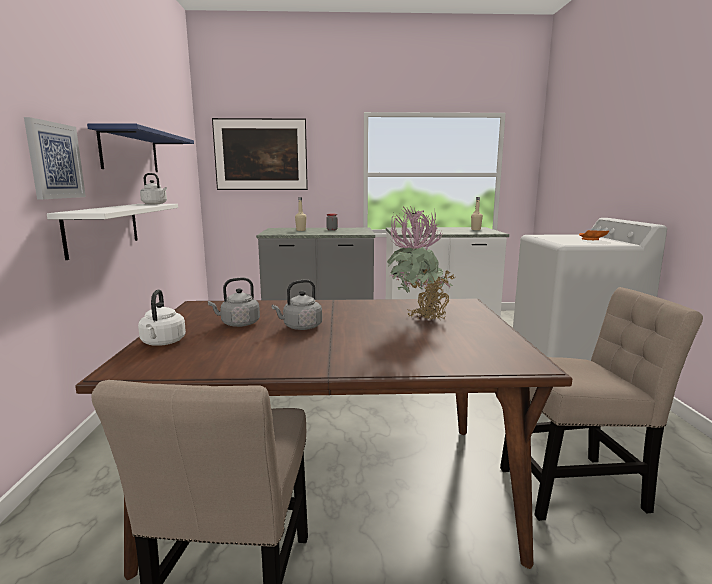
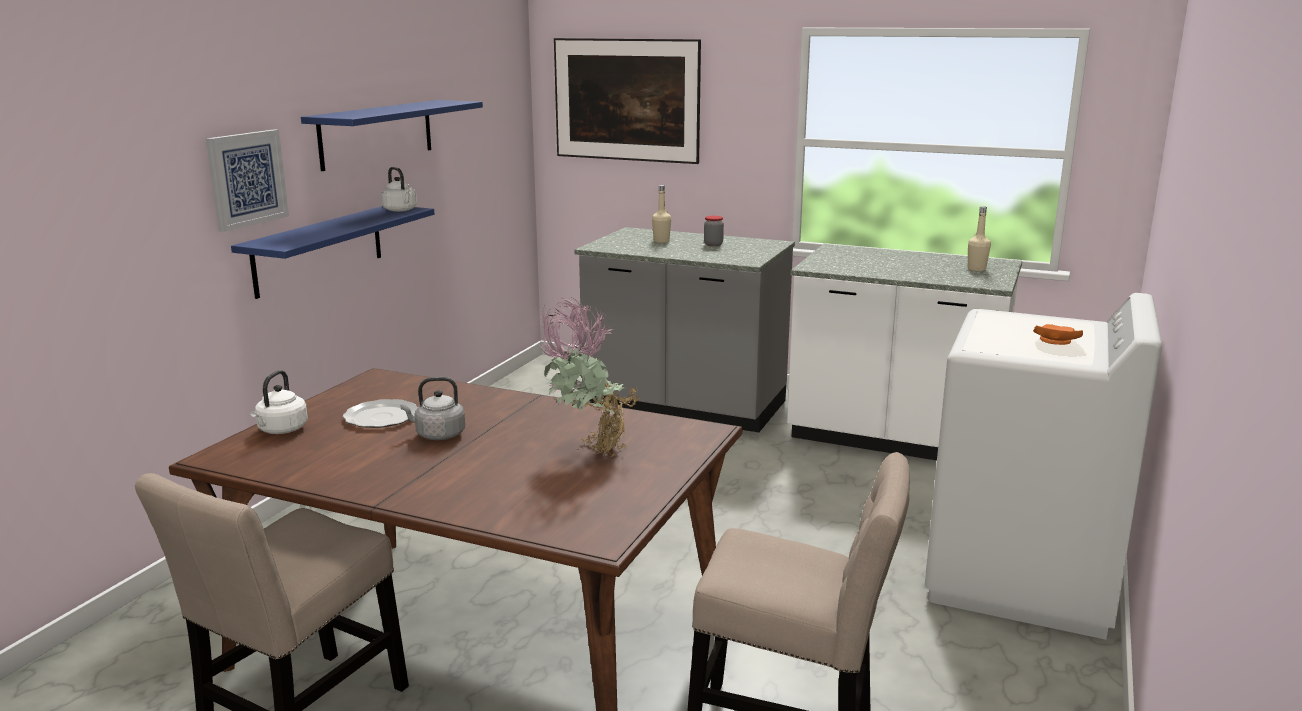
camera: 25 degrees right, 5 degrees up
(103, 228) = (319, 249): white shelf -> blue shelf
(238, 324) = (380, 417): grey kettle -> plate

